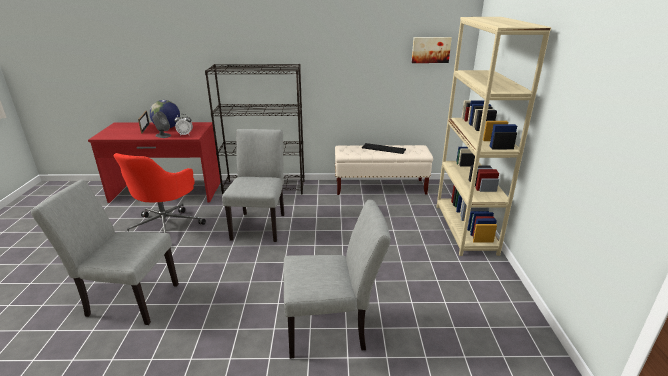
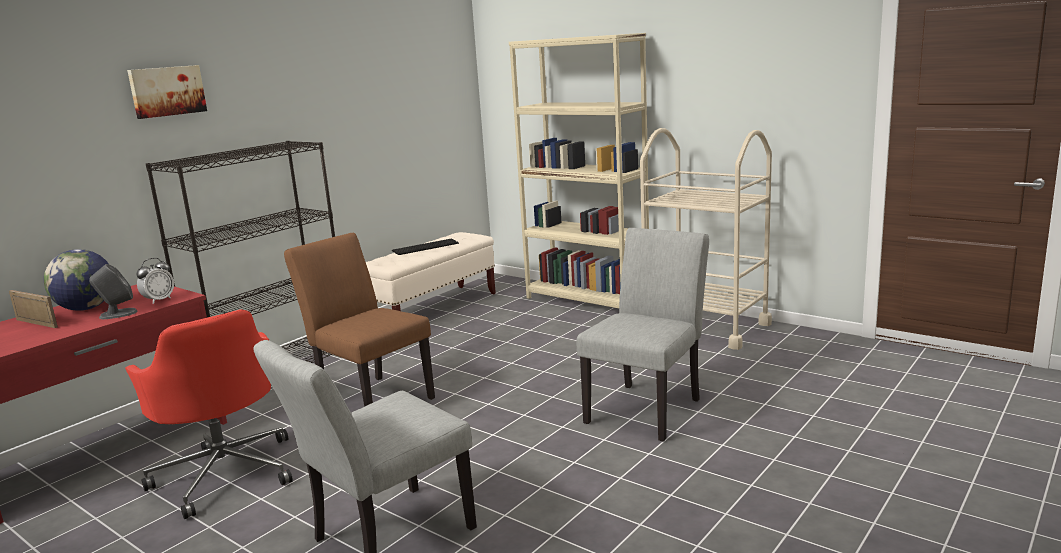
camera: 50 degrees left, 10 degrees down
(260, 224) = (370, 398): grey chair -> brown chair
(430, 50) = (437, 97): picture -> picture (167, 91)
(492, 301) = (705, 327): none -> beige cart

